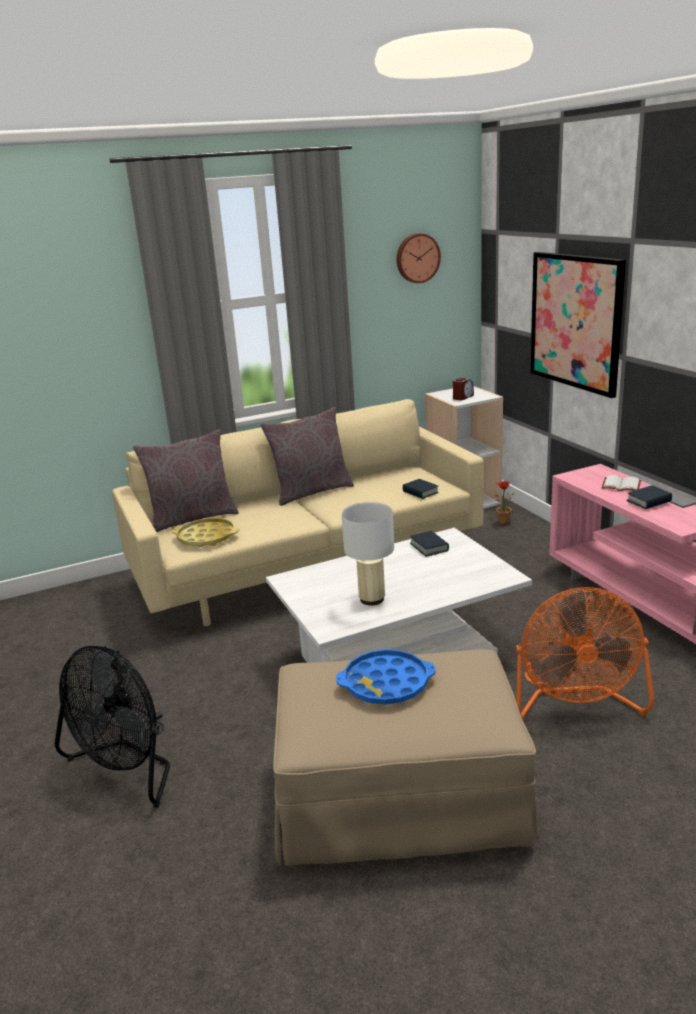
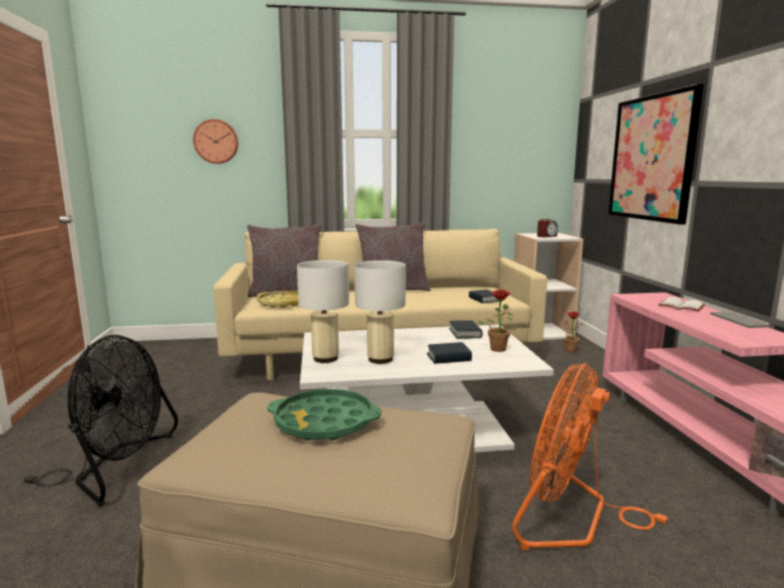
camera: 15 degrees right, 10 degrees down
(128, 764) = (112, 468): black fan -> black fan turned 135 degrees counterclockwise
(318, 609) = (325, 358): none -> white table lamp
(386, 684) = (324, 422): blue tray -> green tray
(417, 258) = (518, 116): wall clock -> wall clock (216, 141)
(470, 562) = (497, 348): none -> potted plant
(570, 702) = (575, 513): orange fan -> orange fan turned 105 degrees clockwise
(649, 501) = (708, 318): book -> book (448, 357)

